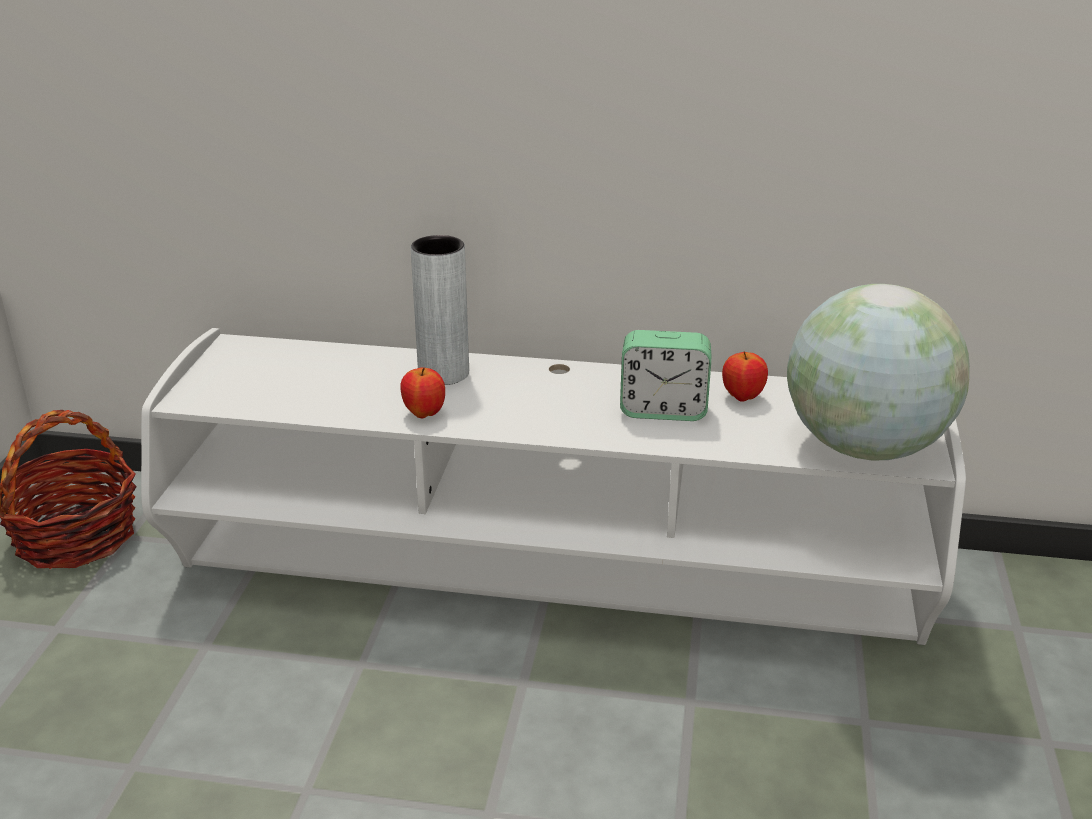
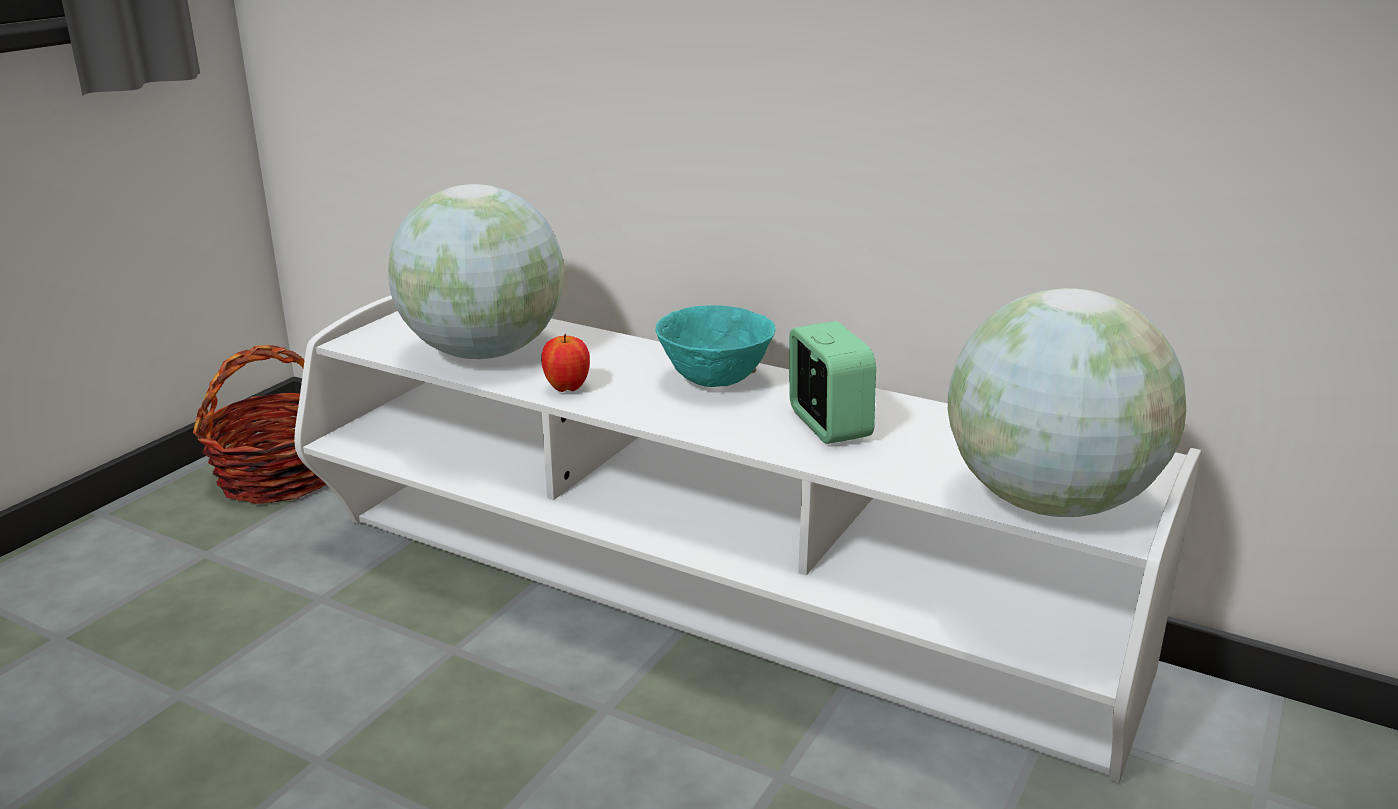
camera: 20 degrees right, 5 degrees down
(319, 390) = (483, 352): none -> globe
(443, 373) = (618, 356): grey vase -> none
(544, 385) = (714, 381): none -> turquoise bowl
(663, 410) = (828, 425): alarm clock -> alarm clock turned 135 degrees counterclockwise
(742, 397) = (933, 427): apple -> none

